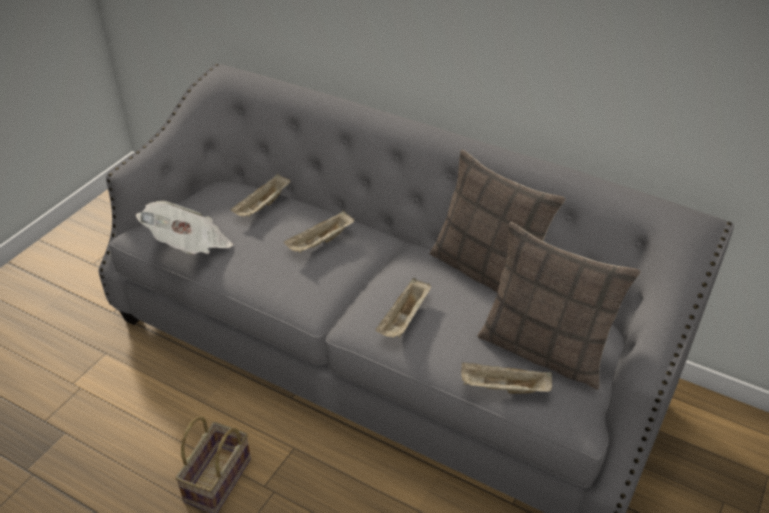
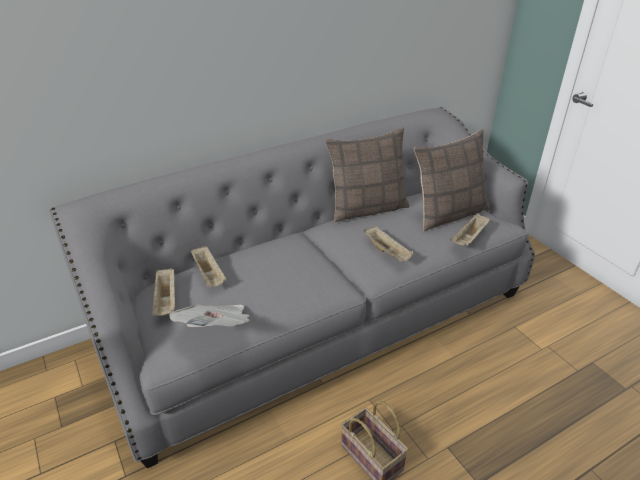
camera: 60 degrees left, 5 degrees down
(320, 243) = (280, 261): beige tray -> beige tray (166, 300)

